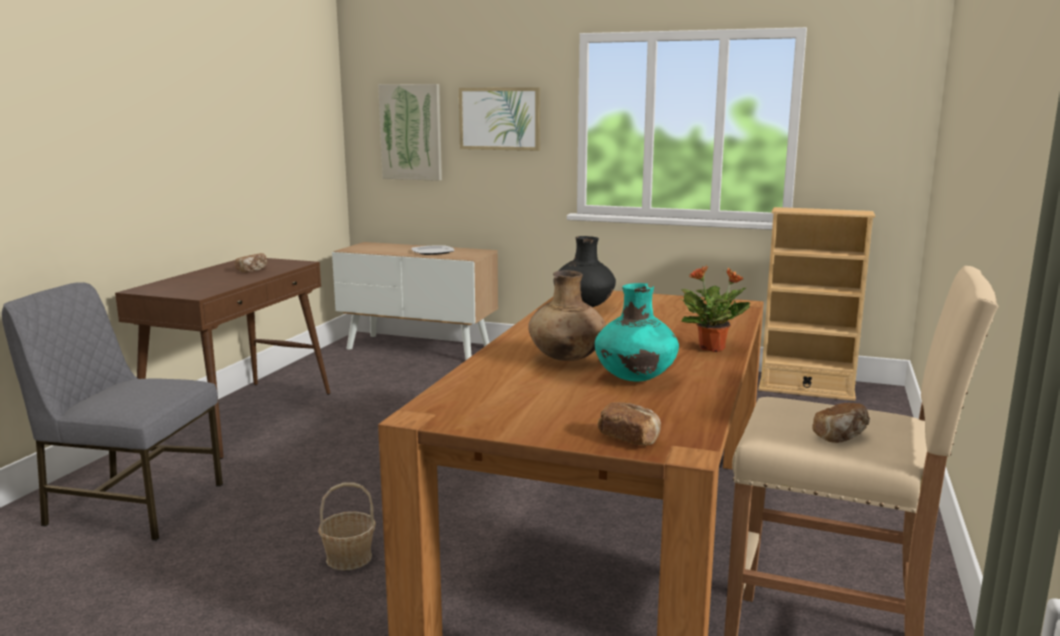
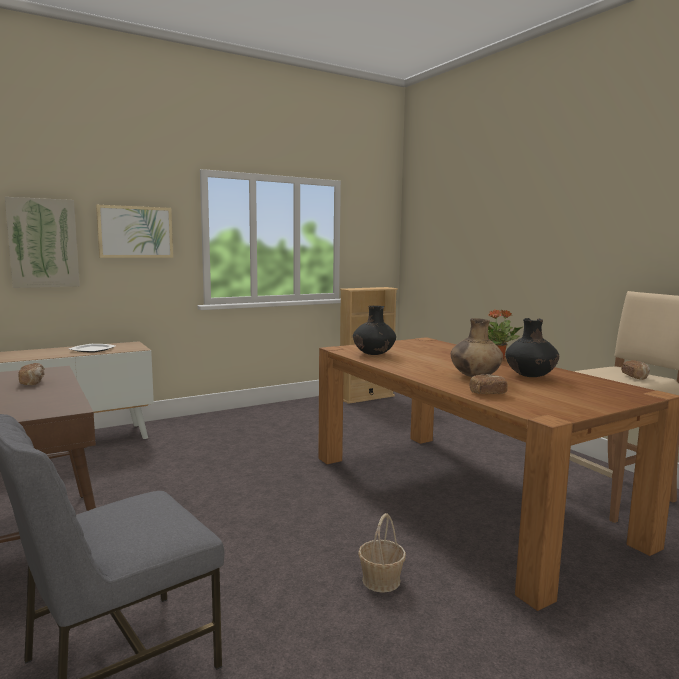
camera: 50 degrees left, 5 degrees down
(629, 438) = (627, 396): bread -> bread (487, 393)
(635, 379) = (530, 376): turquoise vase -> black vase

